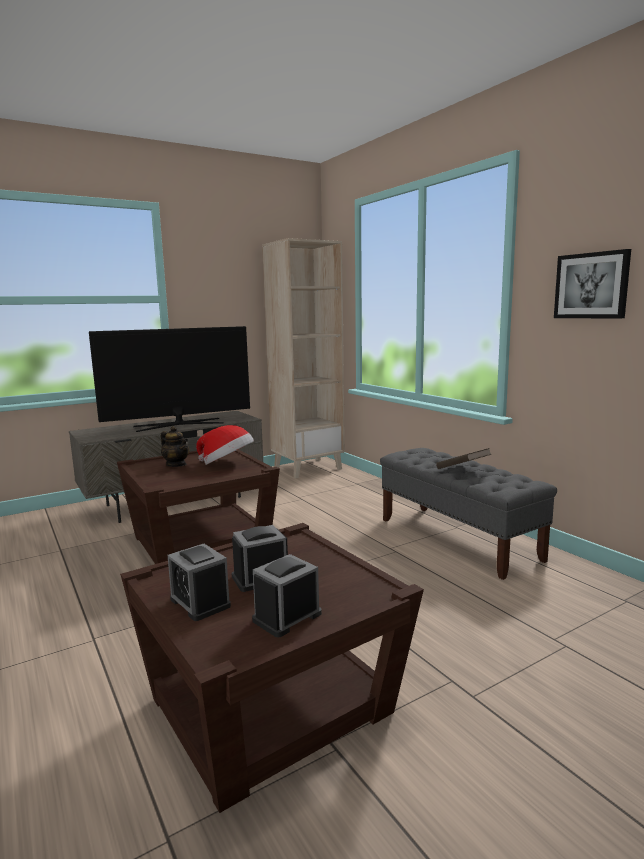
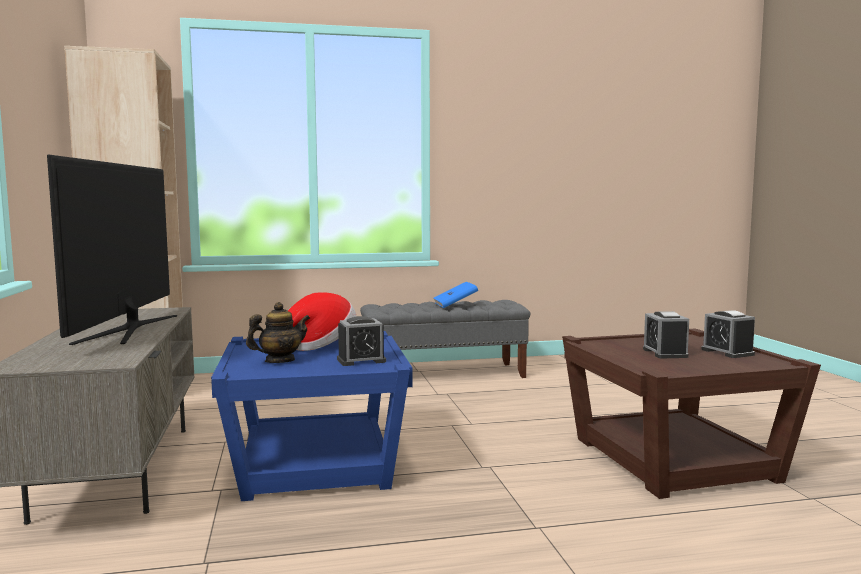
camera: 70 degrees left, 5 degrees down
(200, 541) = (314, 462): brown side table -> blue side table
(200, 602) = (706, 365): alarm clock -> alarm clock (361, 360)
(462, 470) = (455, 305): brown book -> blue book
(591, 285) = (502, 148): picture -> none

